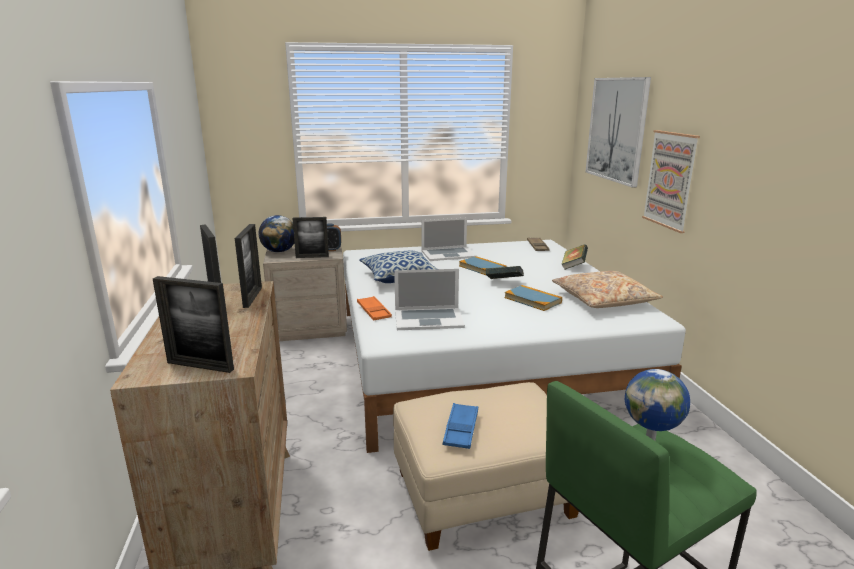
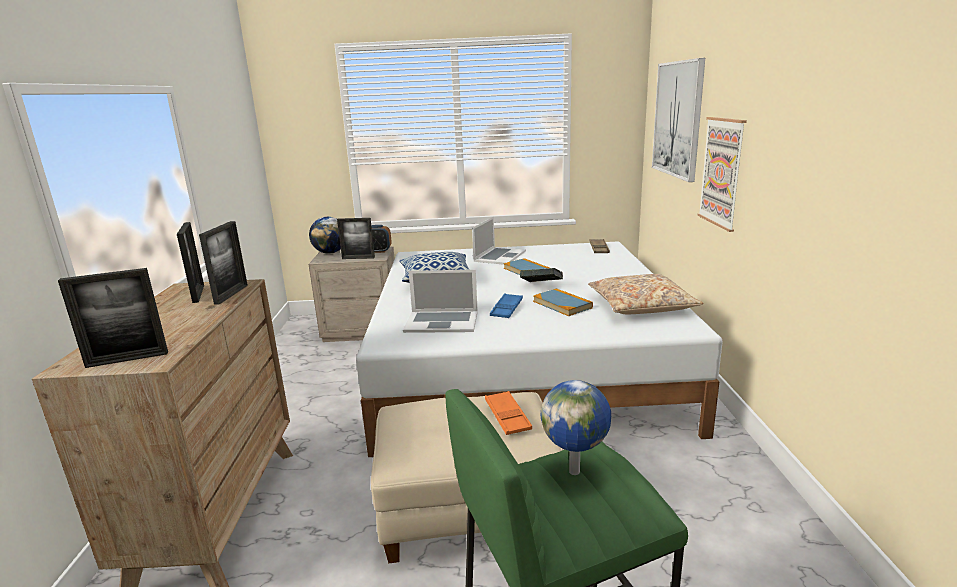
camera: 10 degrees right, 0 degrees up
(200, 366) = (127, 359): picture frame -> picture frame turned 45 degrees counterclockwise
(374, 311) = (391, 313): orange tray -> orange tray (507, 417)
(448, 254) = (499, 256): laptop -> laptop turned 60 degrees counterclockwise
(461, 429) = (428, 438): blue tray -> blue tray (506, 309)
(573, 266) = (627, 270): book -> none

